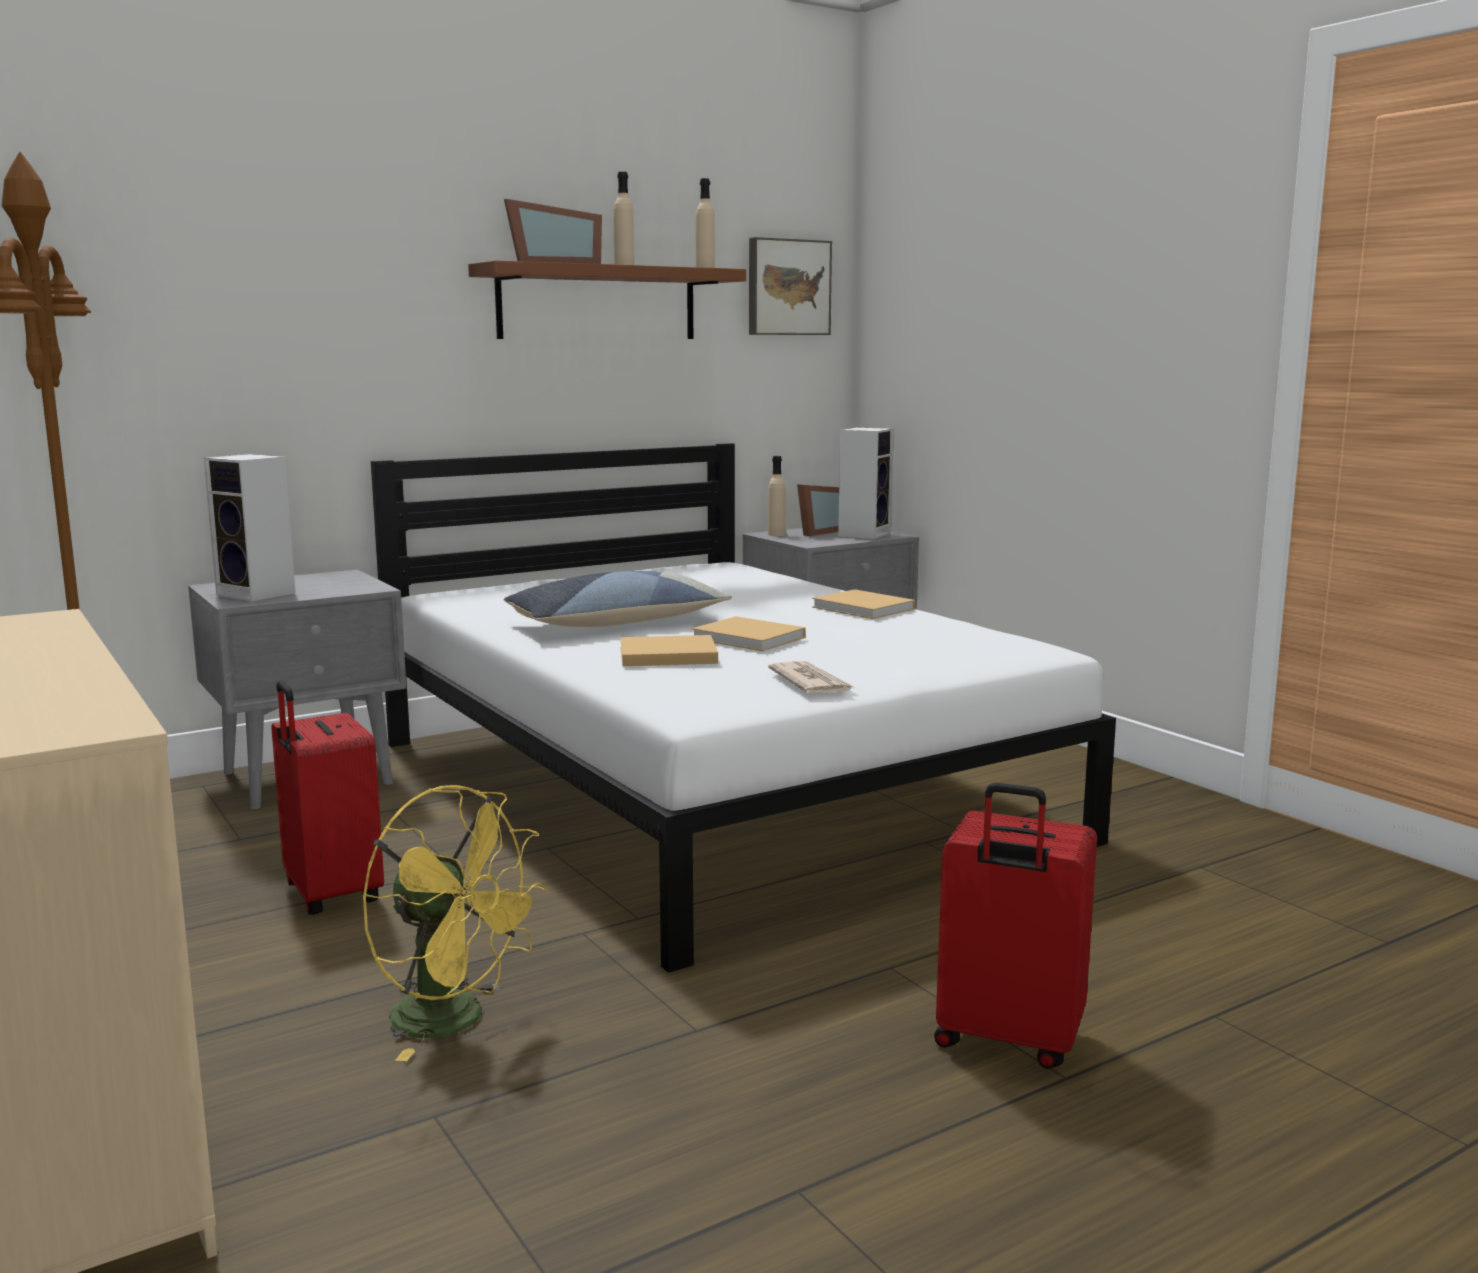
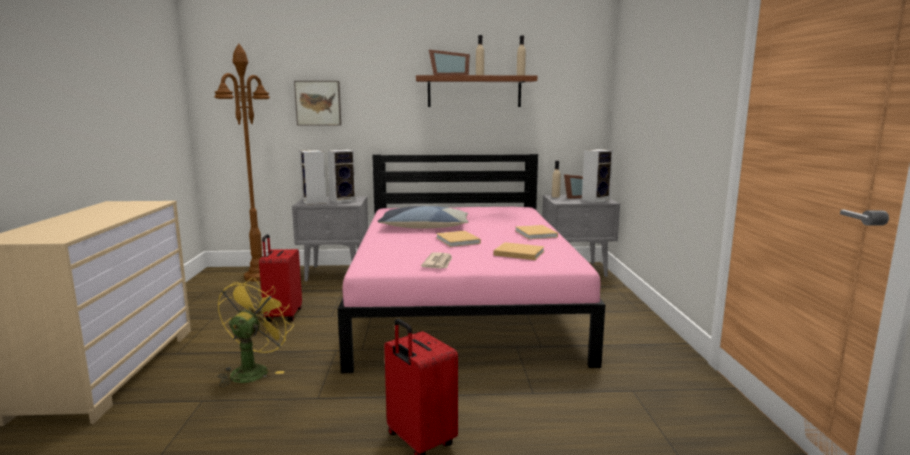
camera: 30 degrees right, 0 degrees up
(325, 583) = (343, 200): none -> speaker
(455, 1021) = (253, 370): yellow fan -> yellow fan turned 135 degrees counterclockwise
(664, 655) = (409, 243): beige book -> beige book (517, 253)
(710, 788) = (462, 304): white bed -> pink bed
(787, 287) = (572, 83): picture -> picture (318, 103)

